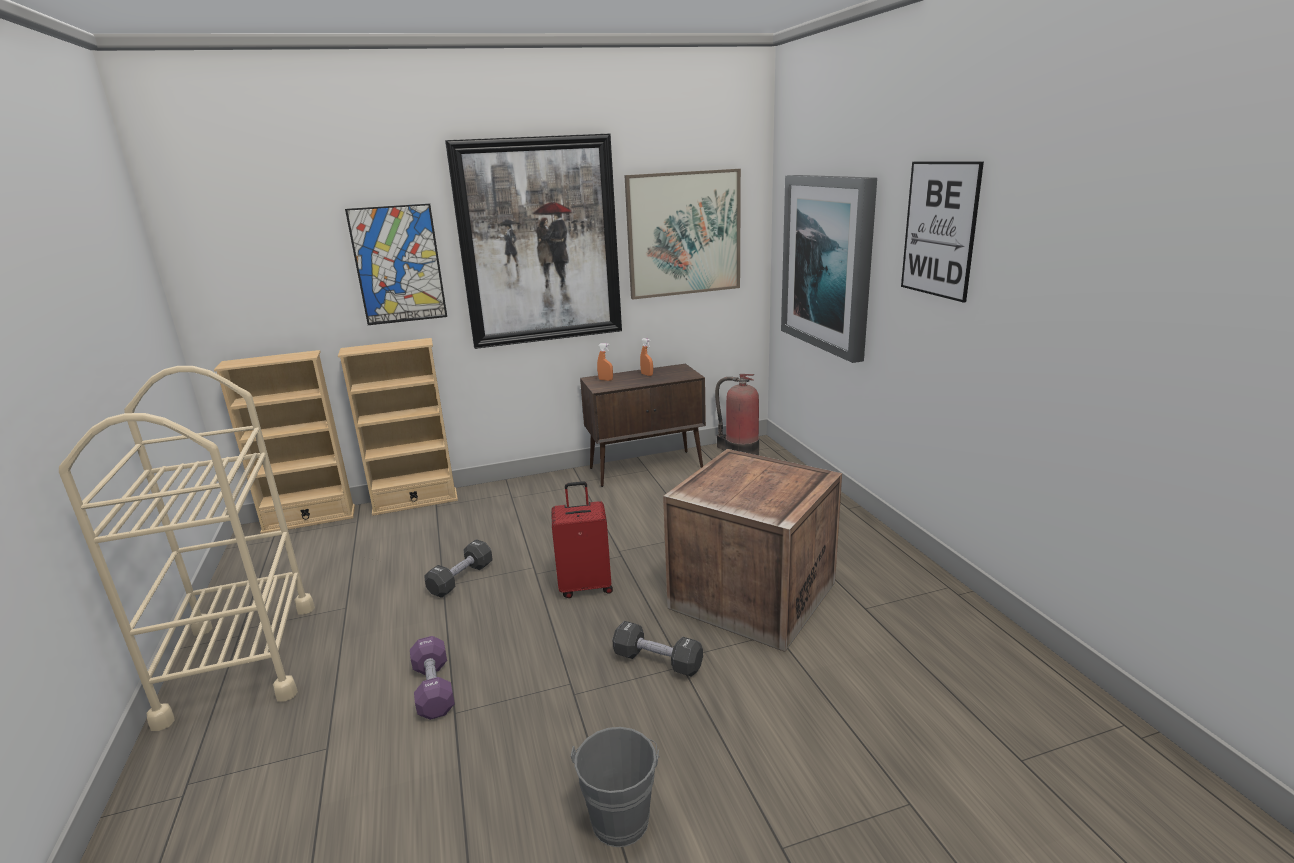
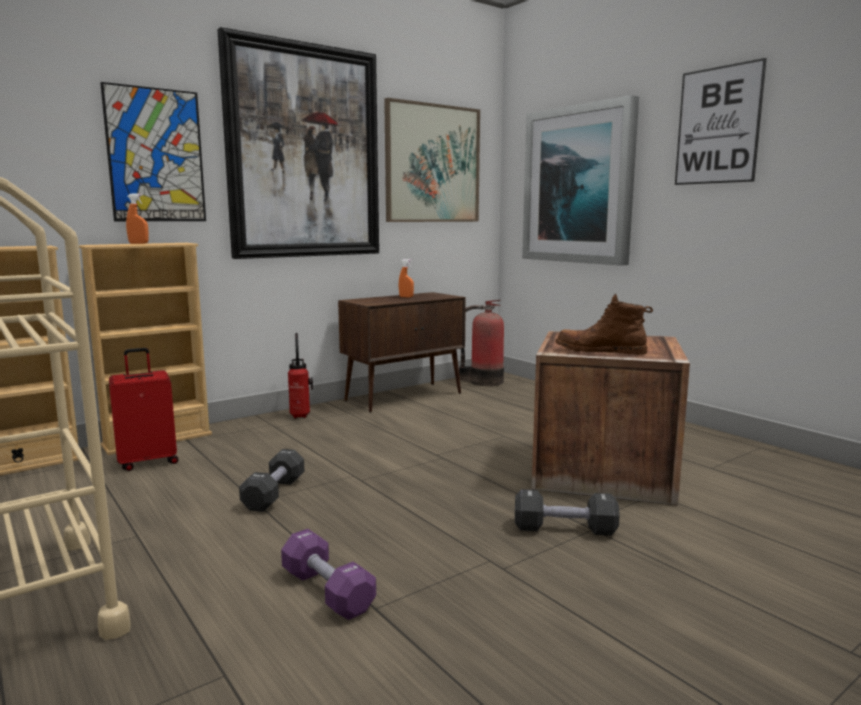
camera: 20 degrees left, 10 degrees down
(541, 484) = (301, 415): none -> fire extinguisher
(585, 586) = (427, 483): red suitcase -> red suitcase (148, 461)
(605, 380) = (368, 300): orange spray bottle -> orange spray bottle (138, 243)
(621, 815) = (665, 661): grey bucket -> none
(727, 497) = (600, 352): none -> brown boot

